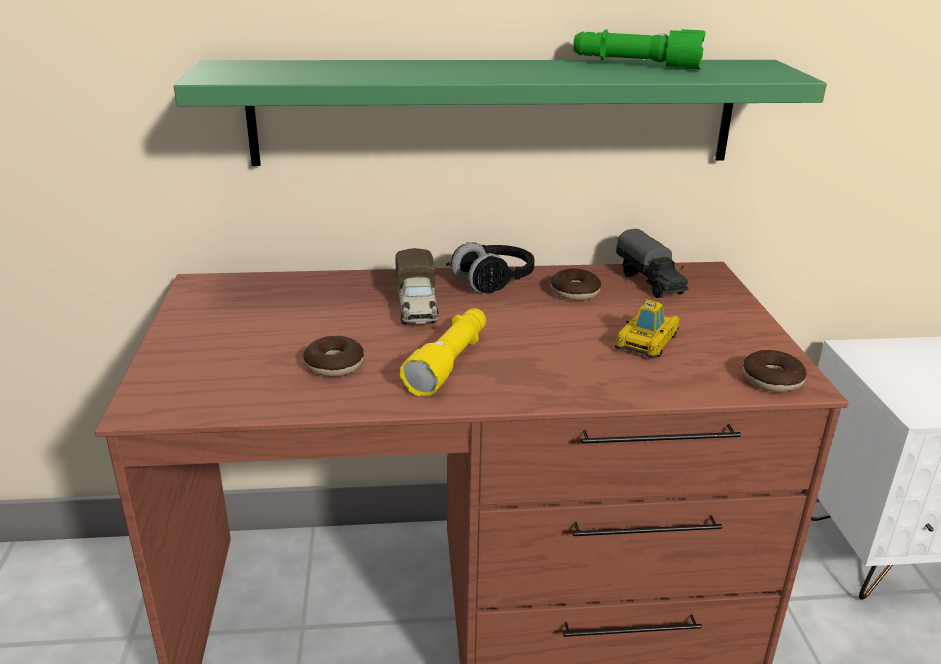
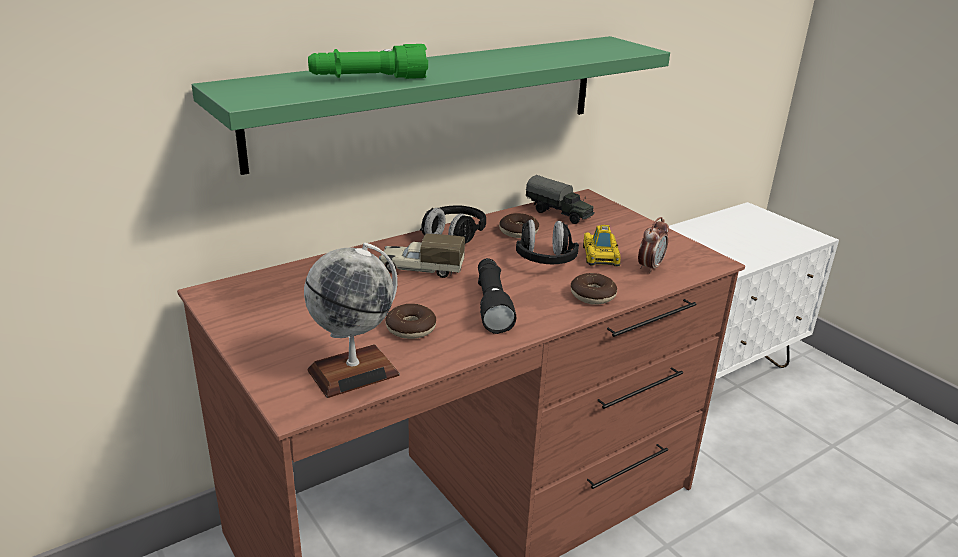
camera: 30 degrees left, 0 degrees up
(229, 392) = (353, 372): none -> globe
(417, 307) = (420, 269): toy truck -> toy truck turned 135 degrees clockwise
(450, 362) = (492, 304): yellow flashlight -> black flashlight
(569, 330) = (545, 260): none -> black headphones
(635, 65) = (538, 50): green flashlight -> green flashlight (368, 79)
(698, 370) = (650, 267): none -> alarm clock
(772, 380) = (695, 262): donut -> donut (592, 295)

